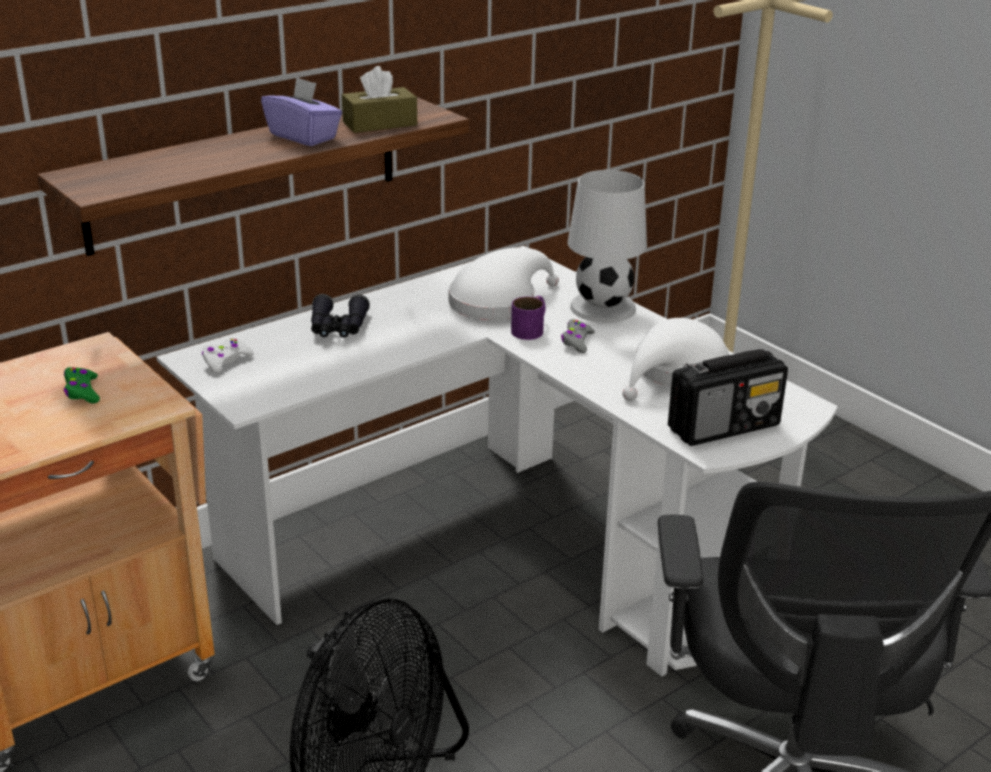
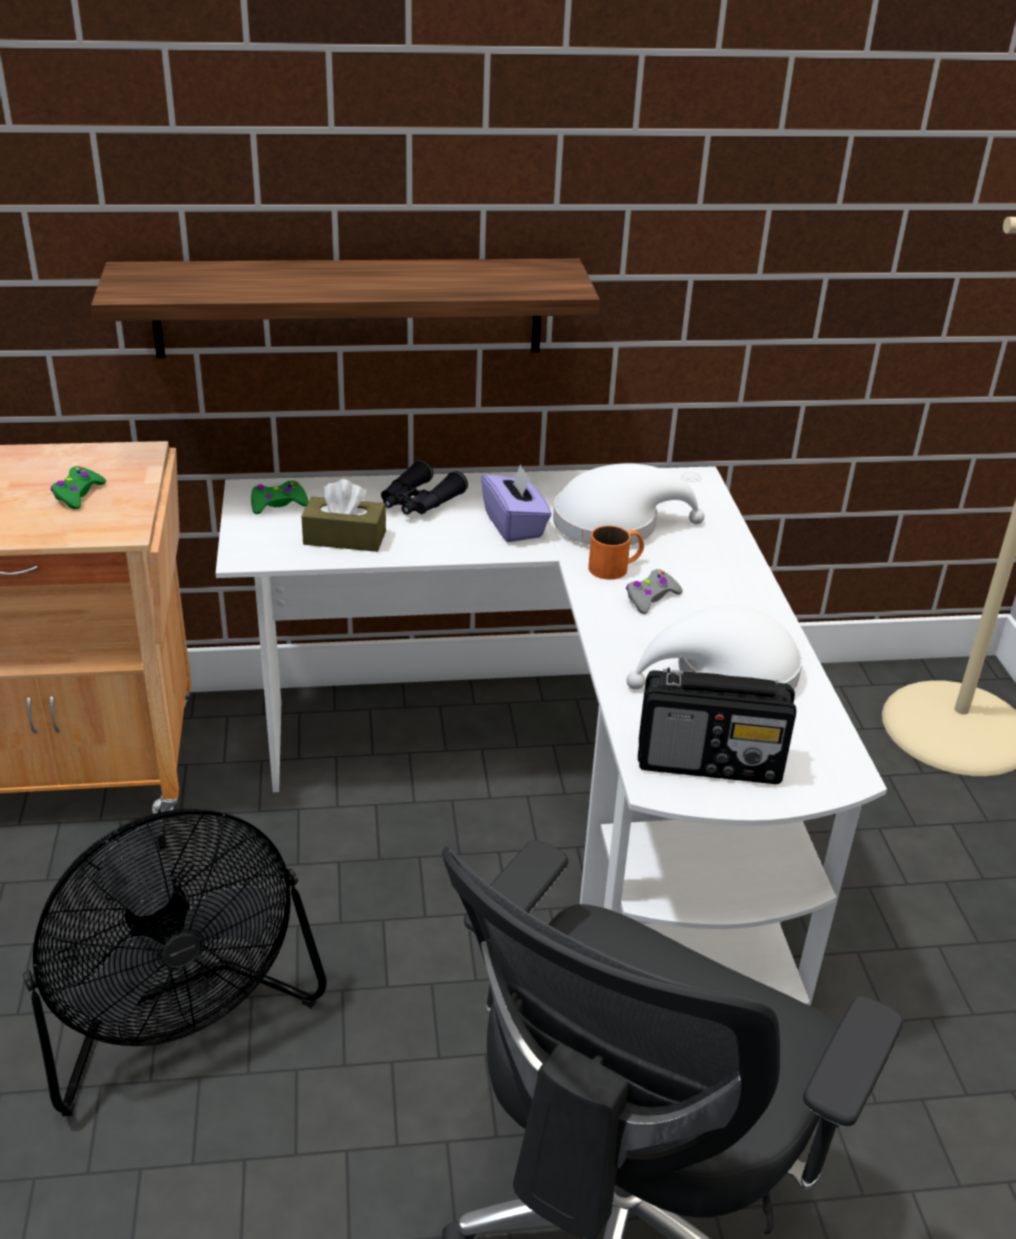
camera: 30 degrees right, 5 degrees up
(226, 361) = (278, 504): white game controller -> green game controller
(304, 136) = (396, 279): purple tissue box -> purple tissue box (515, 525)
(380, 124) = (493, 283): brown tissue box -> brown tissue box (344, 538)
(531, 329) = (616, 566): purple mug -> orange mug
(603, 308) = (726, 568): white table lamp -> none

